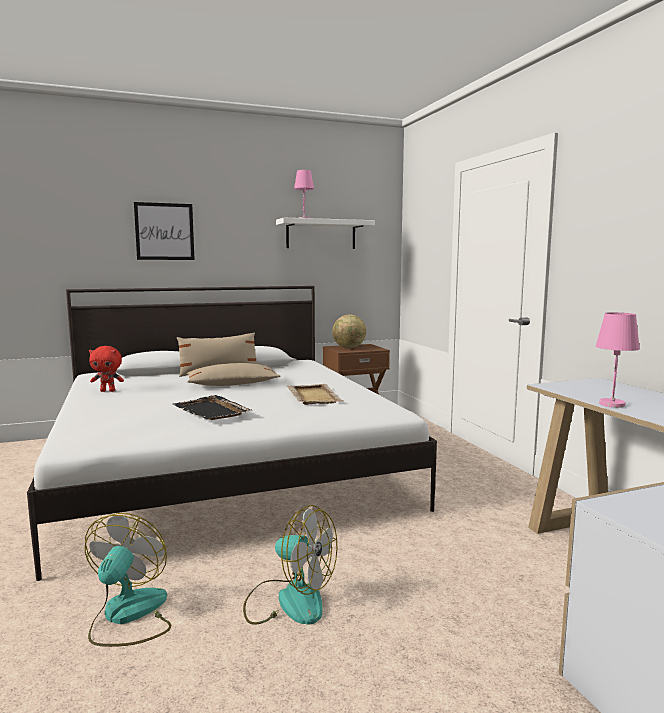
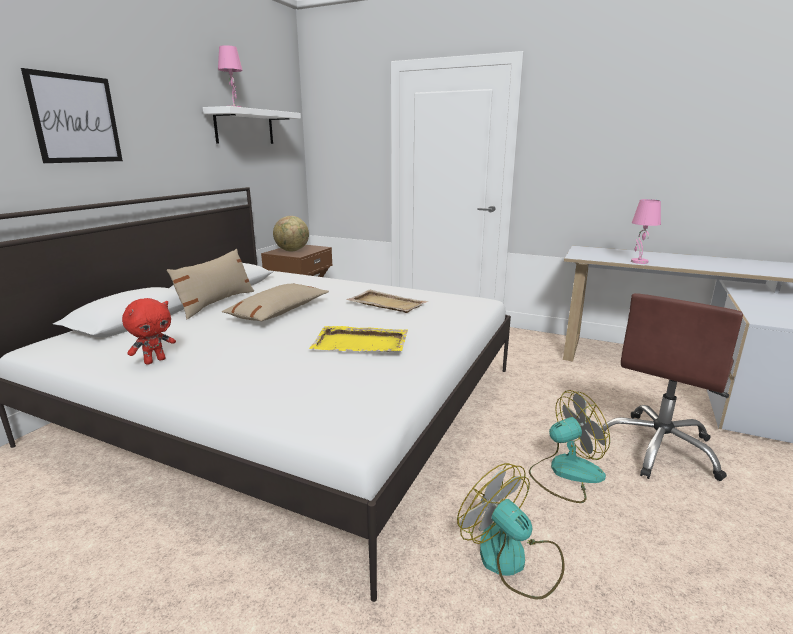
camera: 45 degrees left, 10 degrees up
(211, 411) = (361, 343): black tray -> yellow tray
(429, 642) = (659, 448): none -> brown office chair

